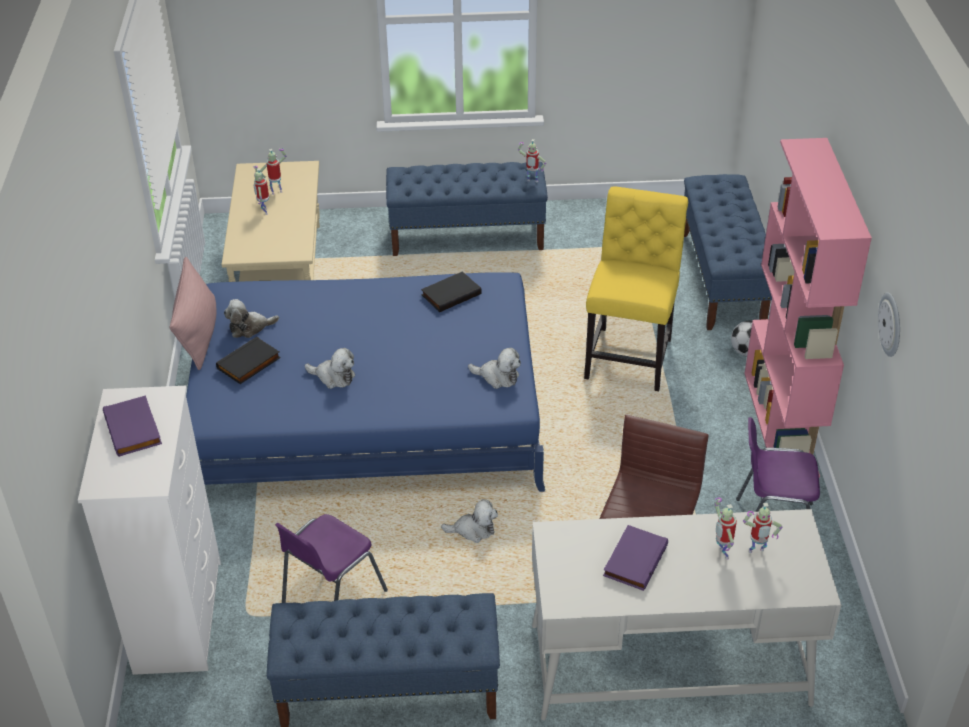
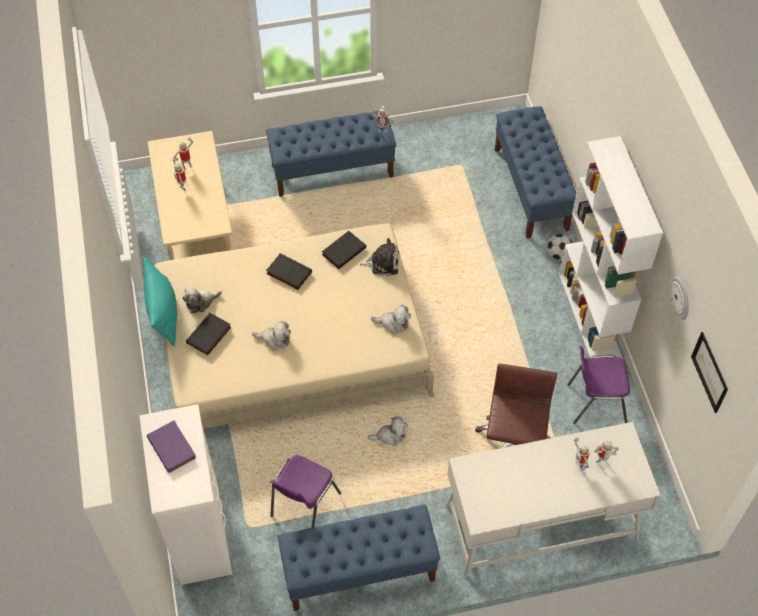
camera: 10 degrees left, 15 degrees up
(198, 334) = (163, 312): pink pillow -> turquoise pillow
(367, 409) = (292, 342): blue bed -> beige bed
(372, 310) = (288, 273): none -> black book
(500, 311) = (383, 263): none -> plush toy
(630, 355) = (474, 268): yellow chair -> none
(634, 559) = (522, 479): purple book -> none
(781, 424) = (590, 316): pink bookcase -> white bookcase
(924, 416) = (710, 372): none -> picture

